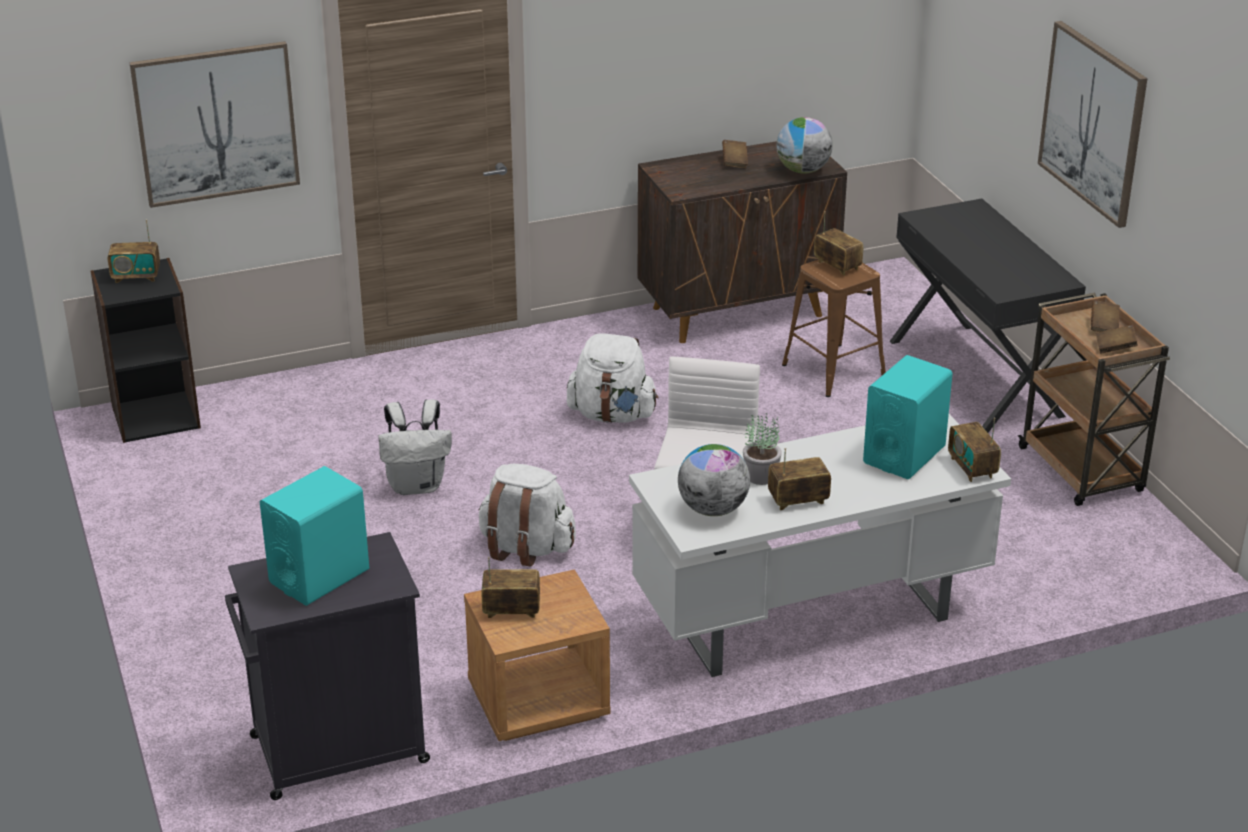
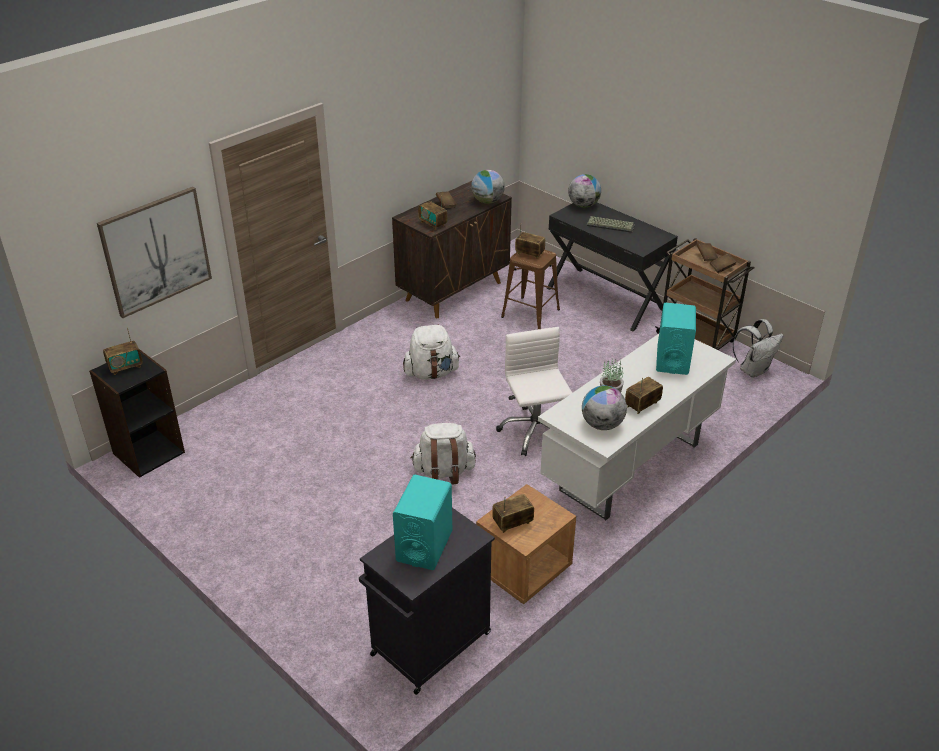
camera: 25 degrees left, 5 degrees up
(417, 485) = (350, 451): white backpack -> white backpack (753, 370)
(968, 210) = (583, 205): none -> globe
(972, 468) = (712, 358): radio -> radio (433, 224)
(987, 247) = (611, 225): none -> keyboard
(1093, 122) = (675, 143): picture -> none

